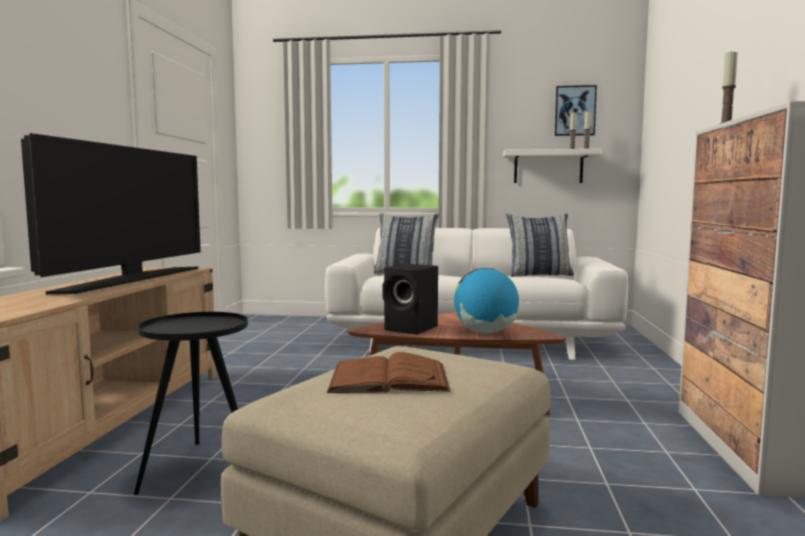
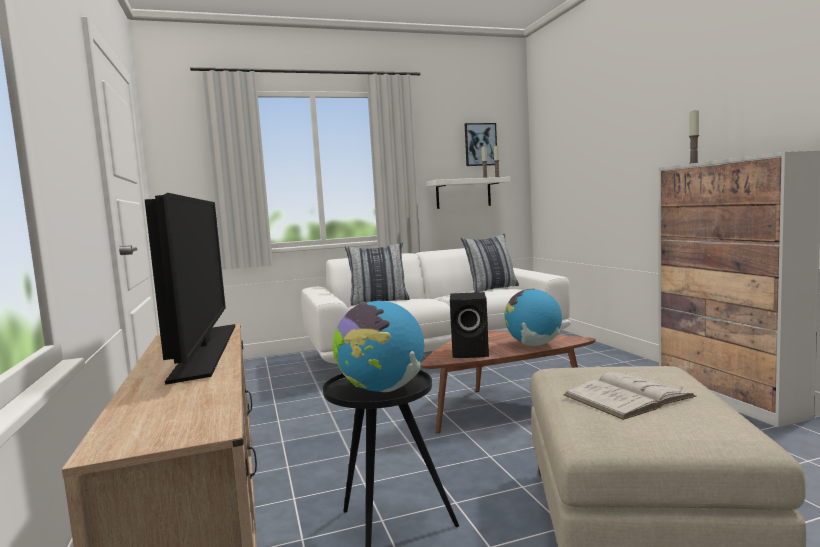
camera: 25 degrees left, 0 degrees up
(189, 328) = (381, 390): none -> globe
(389, 377) = (628, 396): brown book -> white book

